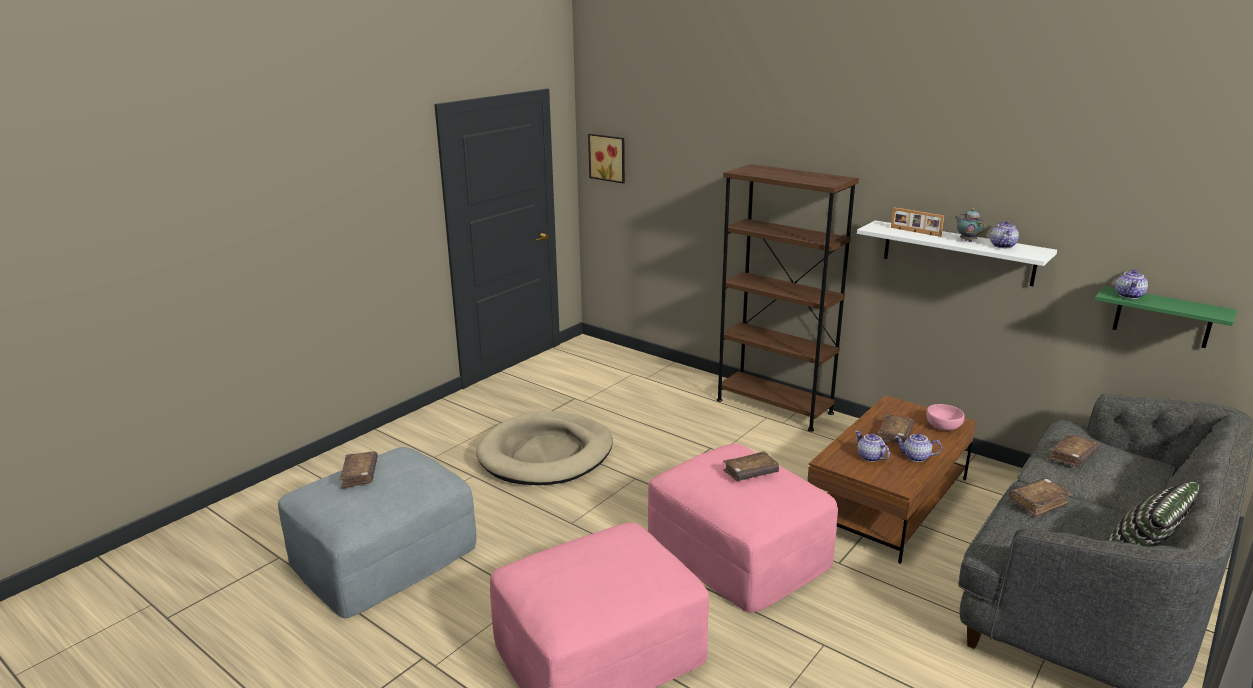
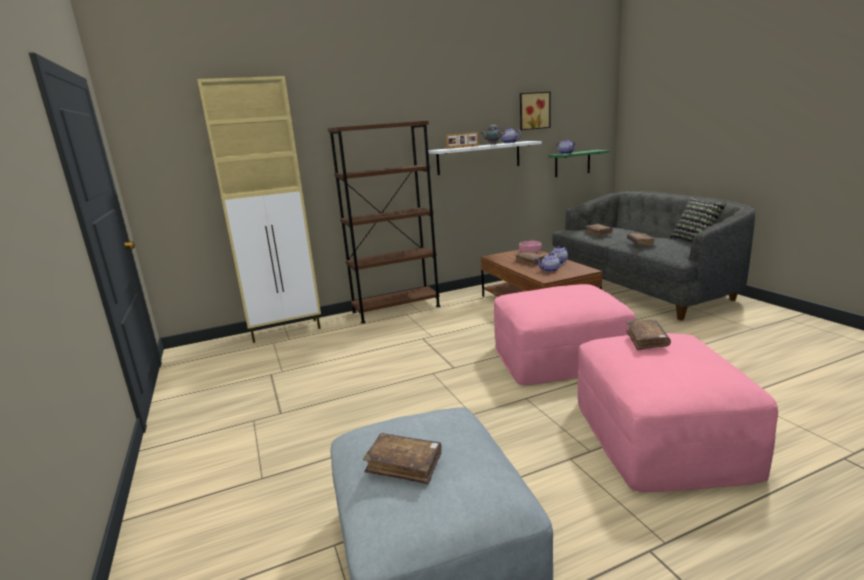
camera: 60 degrees left, 5 degrees down
(546, 454) = (346, 406): beige dog bed -> none
(608, 157) = (162, 154): picture -> picture (533, 111)
(663, 369) = (286, 330): none -> beige cabinet
(750, 473) = (558, 291): brown book -> brown book (646, 340)

